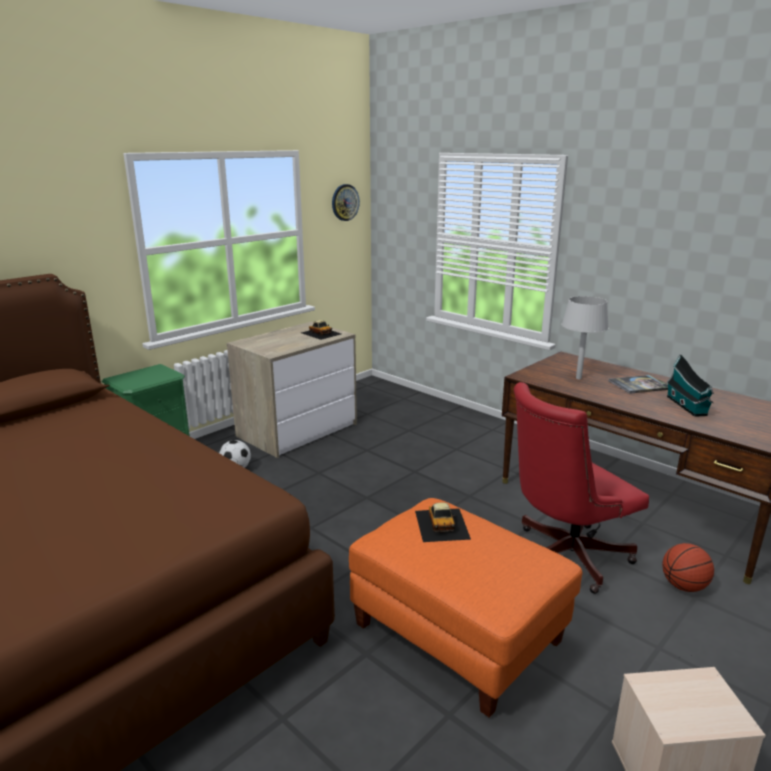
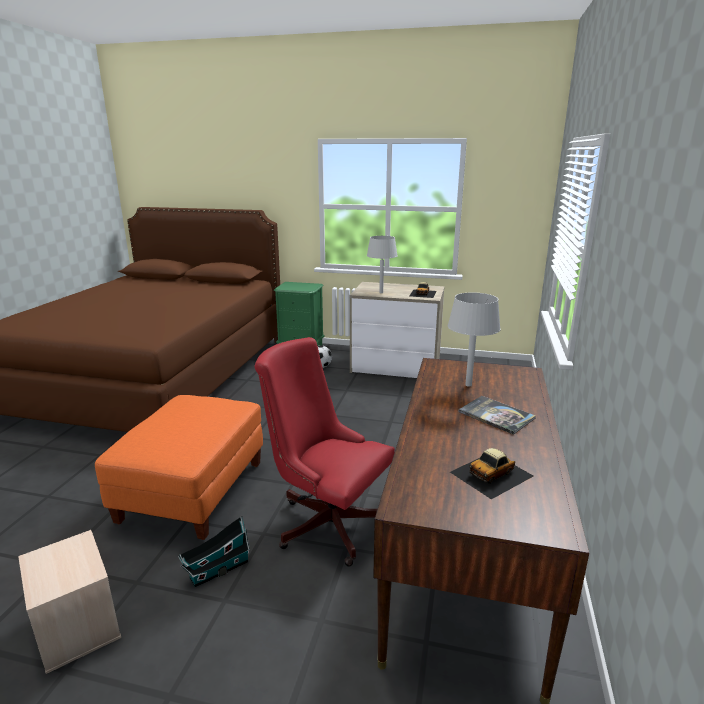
camera: 60 degrees right, 0 degrees up
(287, 345) = (381, 292): none -> grey table lamp
(345, 202) = (518, 188): wall clock -> none
(442, 524) = (208, 410): toy car -> toy car (492, 474)
(683, 586) = (334, 608): basketball -> none
(687, 406) = (465, 447): toy house -> toy house (217, 570)

